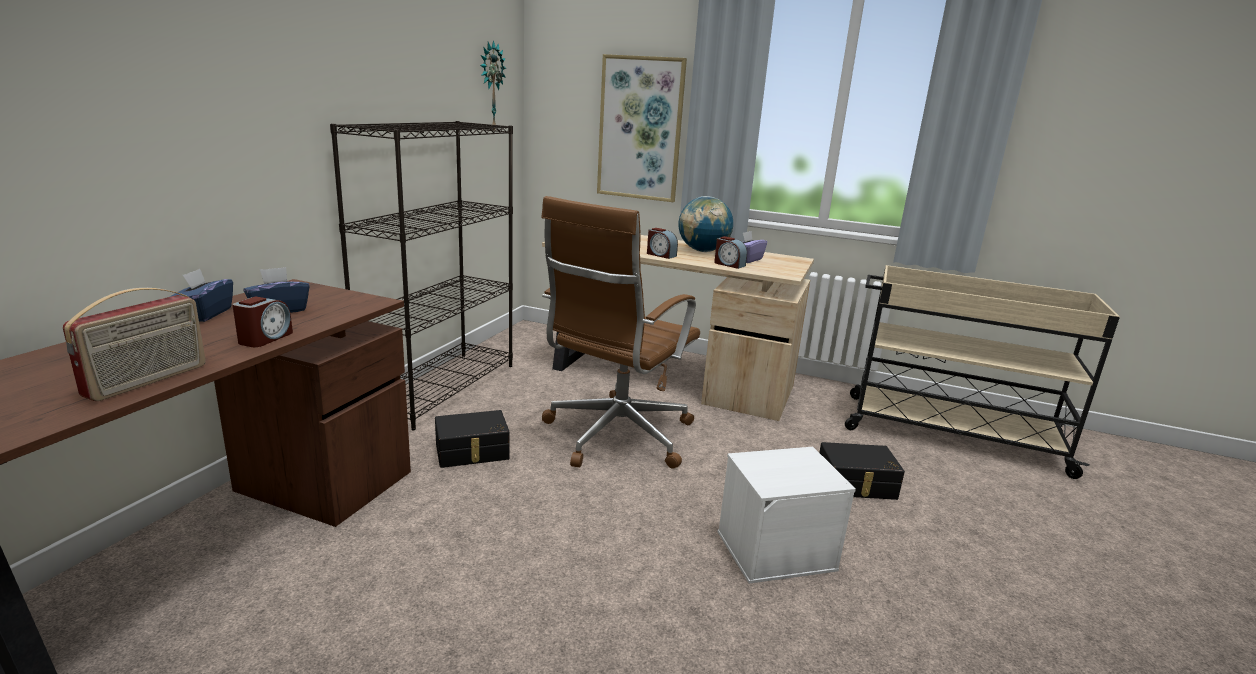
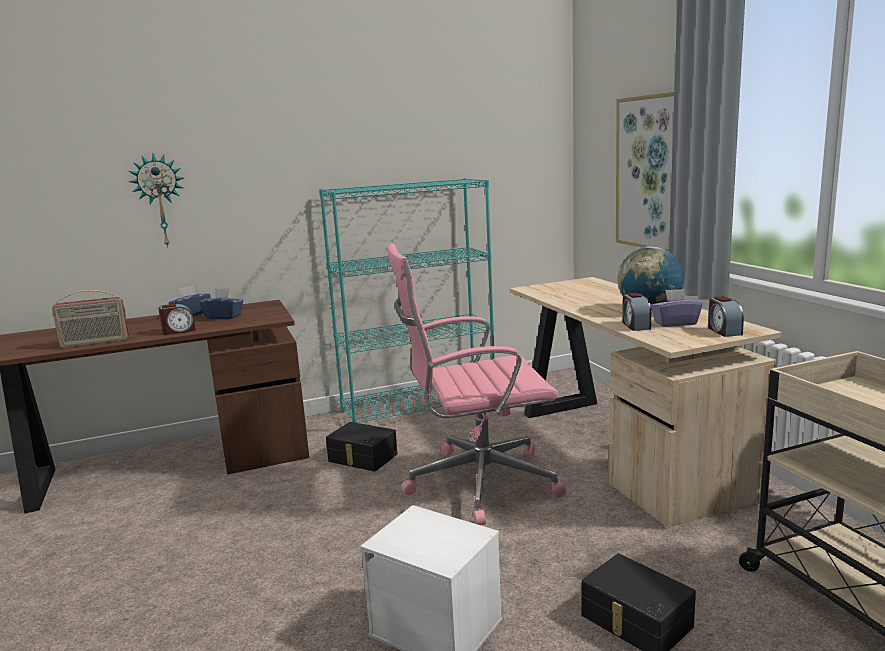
camera: 50 degrees right, 5 degrees down
(441, 387) = (419, 407): black bookcase -> turquoise bookcase
(490, 87) = (517, 144): wall clock -> wall clock (160, 200)
(615, 436) = (477, 483): brown office chair -> pink office chair
(660, 255) = (587, 309): alarm clock -> alarm clock (723, 331)

